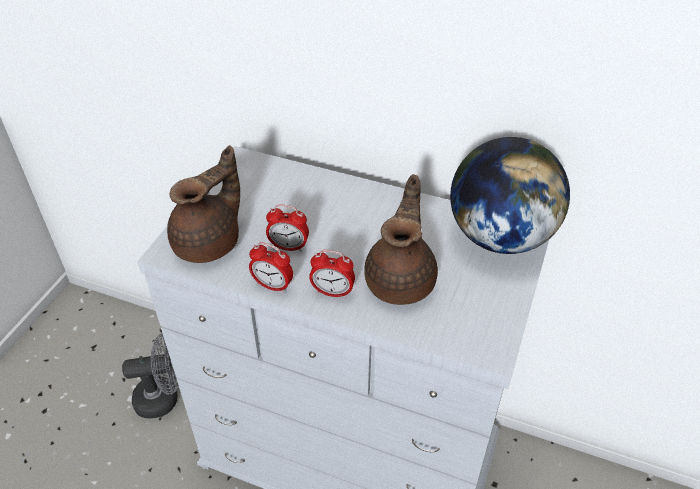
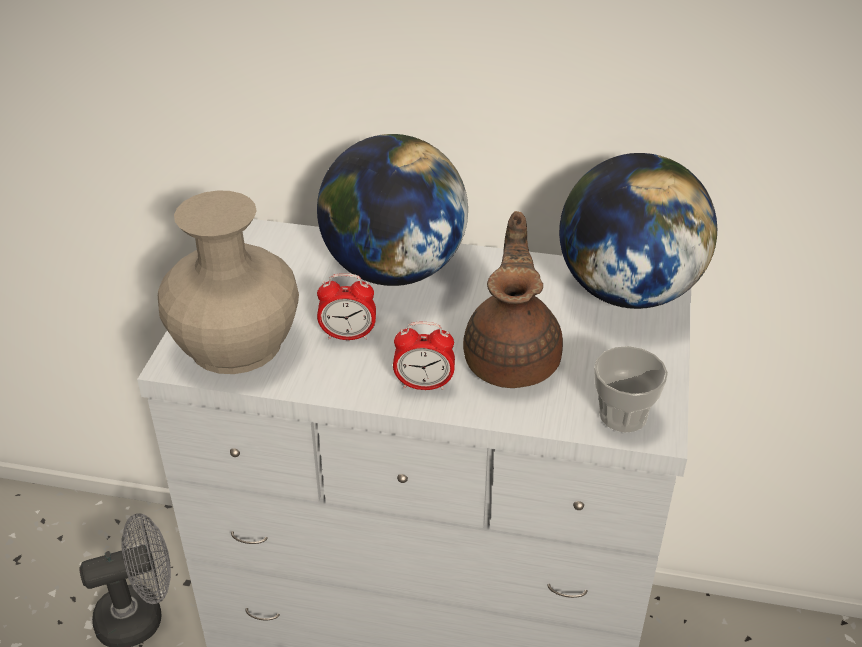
camera: 10 degrees left, 5 degrees down
(210, 242) = (236, 343): brown teapot -> beige vase
(273, 285) = (339, 386): alarm clock -> none
(333, 200) = (393, 270): none -> globe
(471, 336) = (623, 415): none -> cup

